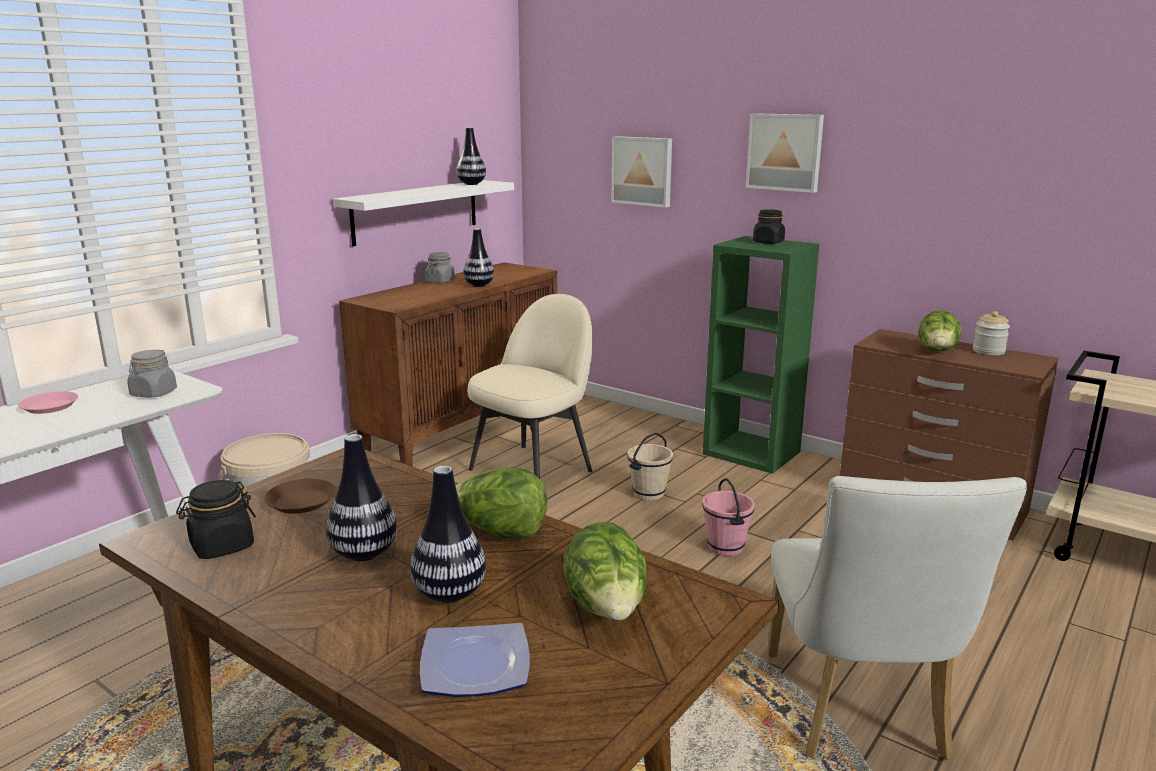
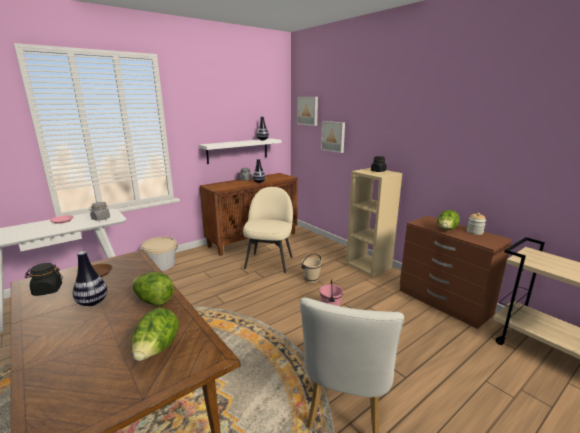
camera: 15 degrees right, 0 degrees up
(450, 594) = (103, 329): vase -> none
(473, 665) = (74, 369): plate -> none
(533, 469) = (269, 262): beige chair -> beige chair turned 45 degrees counterclockwise
(752, 453) = (369, 266): green bookcase -> beige bookcase
(785, 152) = (390, 129): picture -> picture (308, 110)

